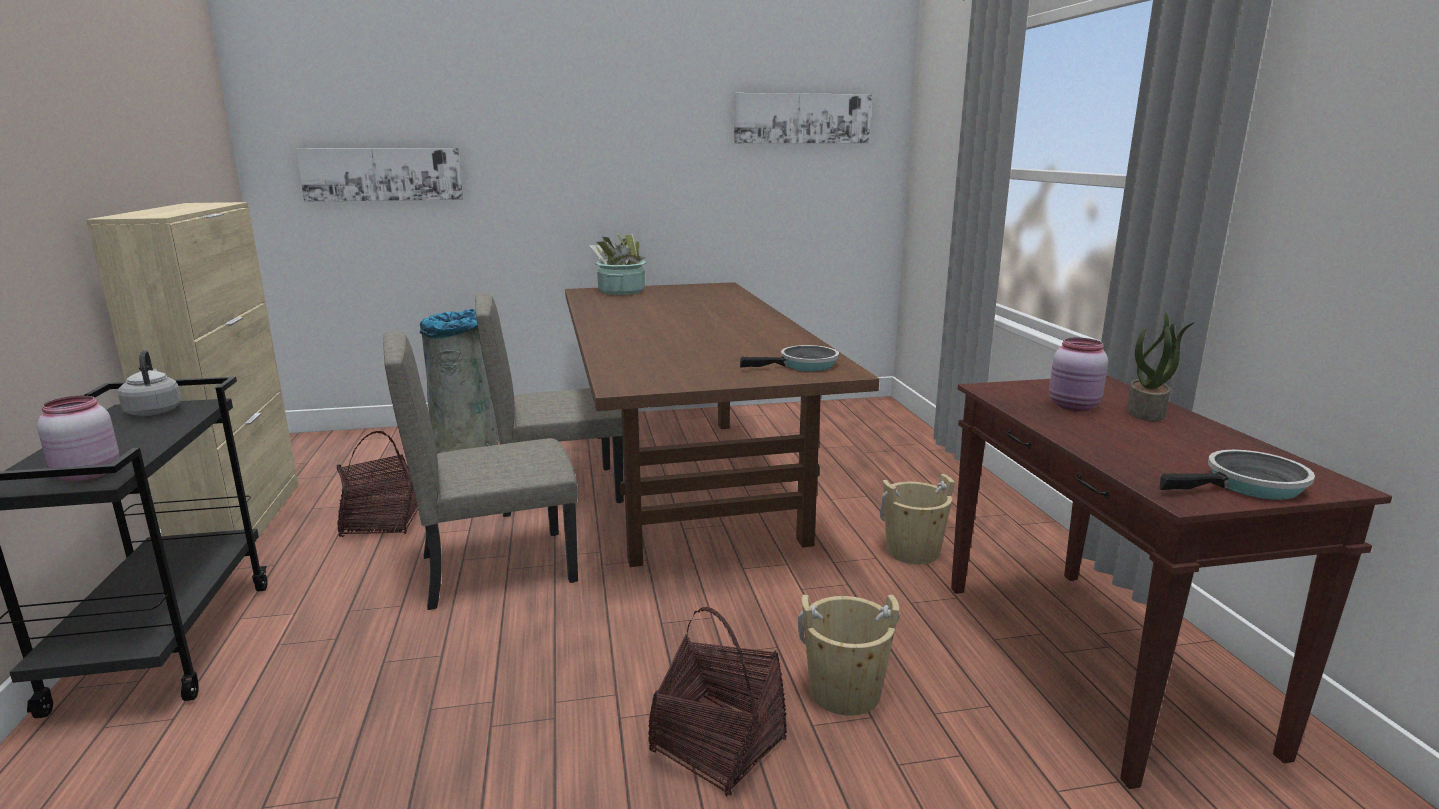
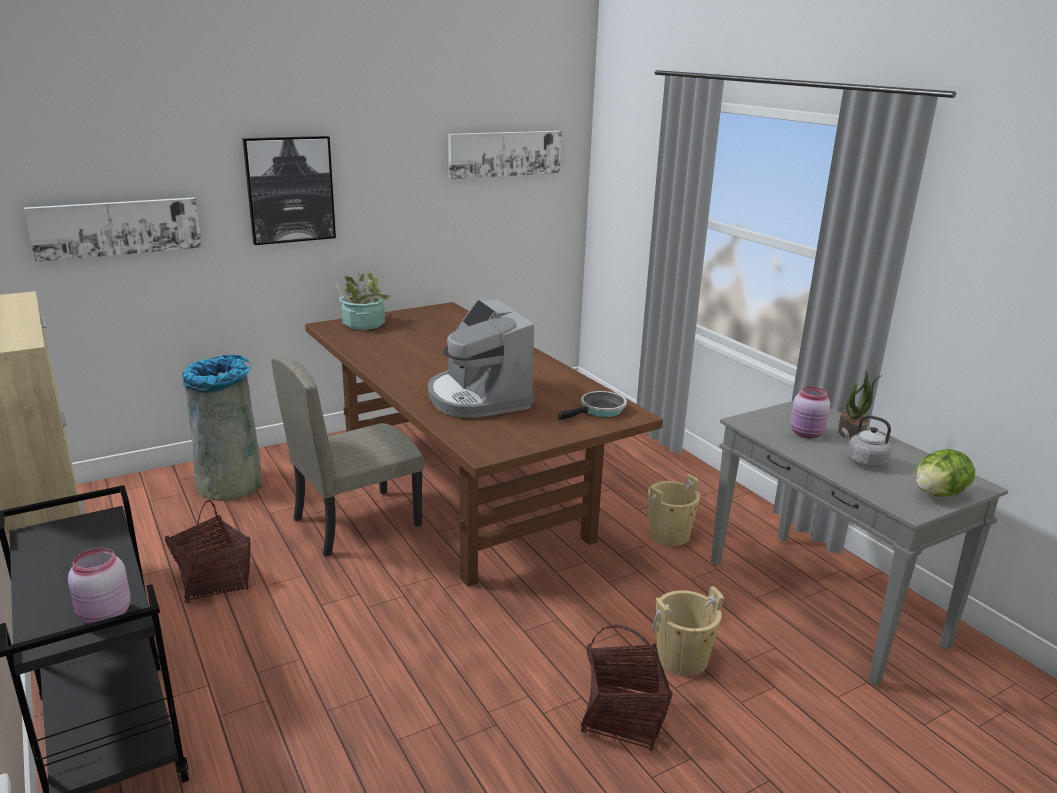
camera: 20 degrees left, 5 degrees up
(154, 411) = (65, 532): grey kettle -> grey kettle (864, 461)
(498, 567) = (358, 607): beige chair -> none
(556, 145) = (290, 189): none -> picture
(671, 346) = (478, 398): none -> coffee machine
(1097, 665) = (824, 604): brown console table -> grey console table
(1249, 486) = (938, 494): frying pan -> lettuce

